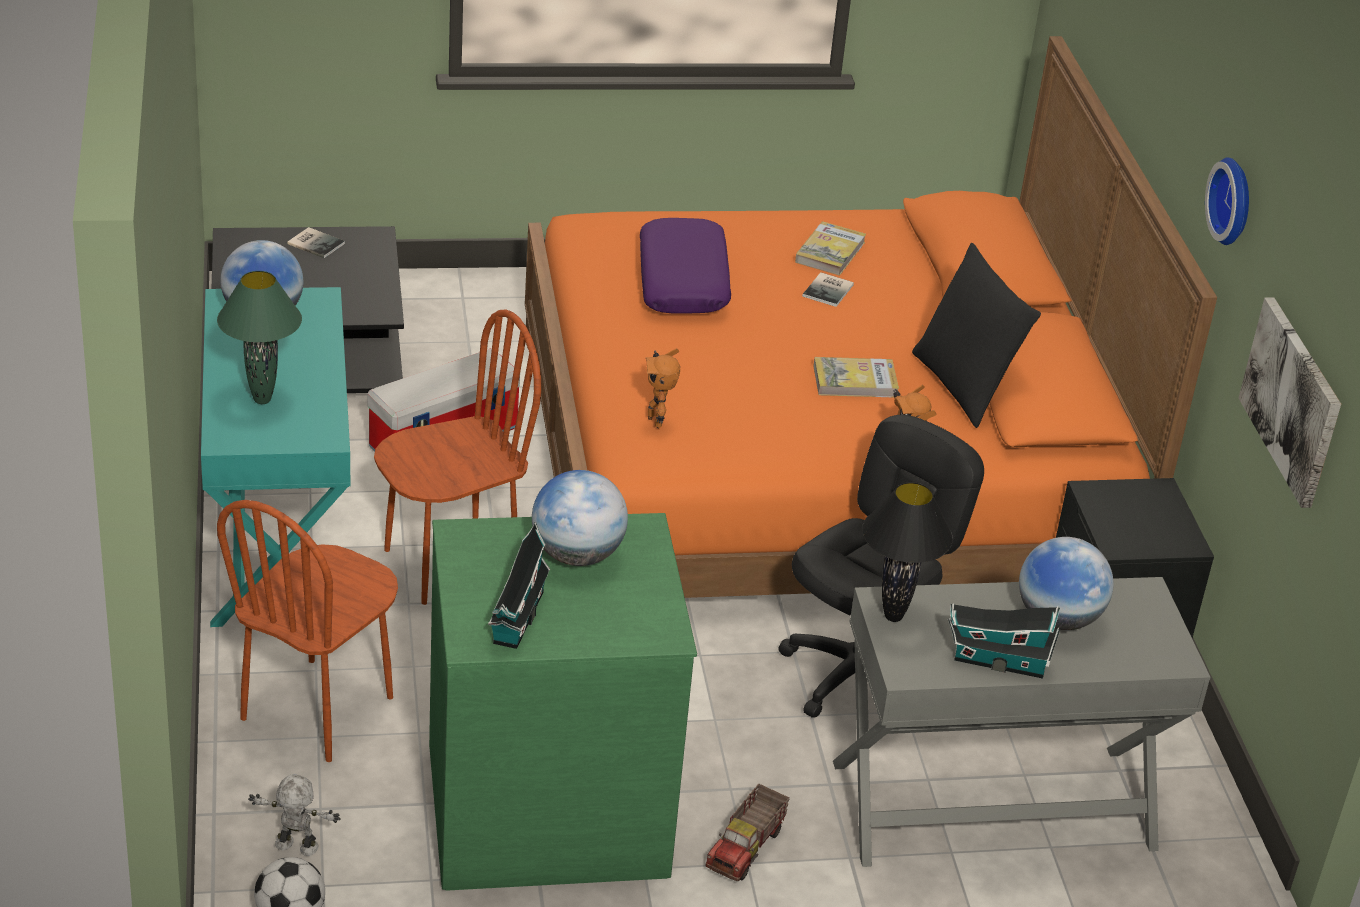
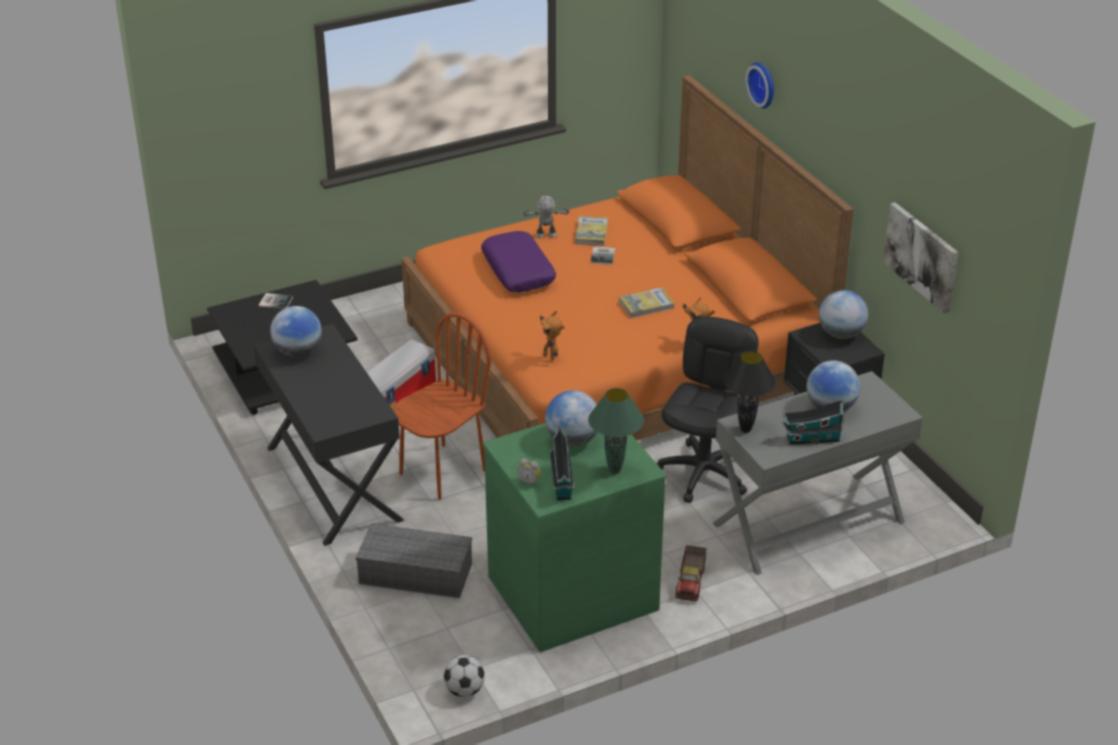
camera: 15 degrees left, 0 degrees up
(261, 400) = (329, 401): green table lamp -> green table lamp (614, 471)
(277, 536) = (332, 483): turquoise desk -> black desk
(296, 847) = (445, 653): toy robot -> toy robot (546, 236)
(318, 709) = (414, 574): brown chair -> grey storage box
(467, 603) = (529, 482): none -> alarm clock
(964, 386) = (707, 293): black pillow -> none
(1155, 507) = (841, 334): none -> globe
(1235, 201) = (852, 153): wall clock -> wall clock (763, 84)

